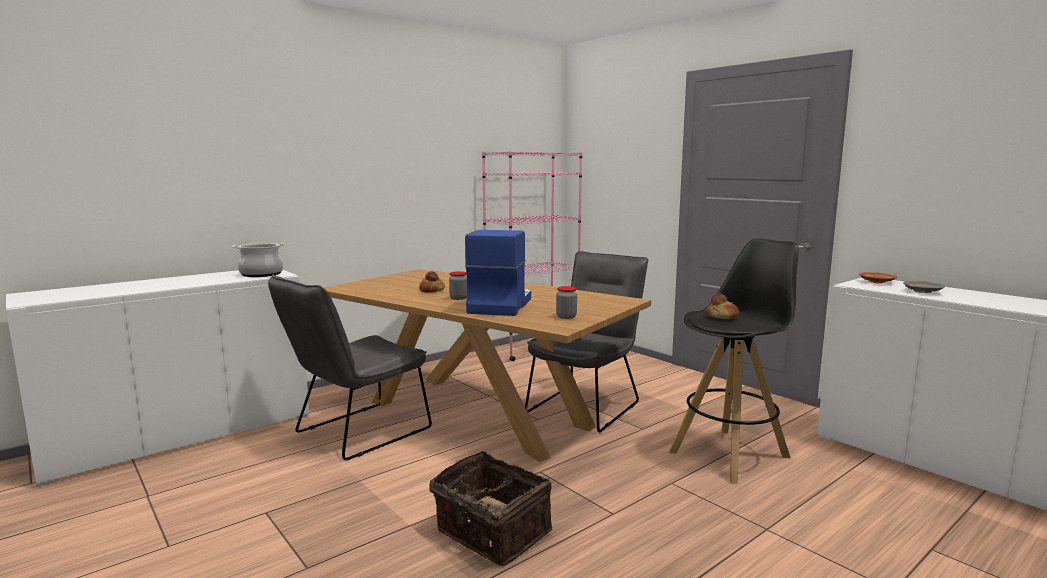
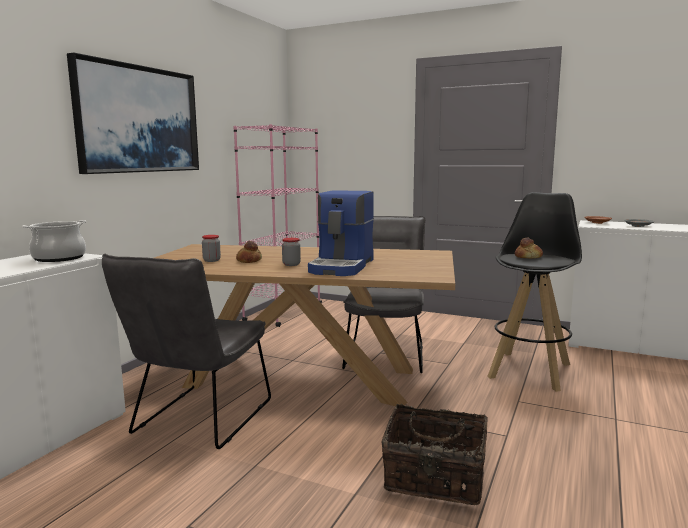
camera: 25 degrees left, 0 degrees up
(370, 151) = (138, 120): none -> picture
(499, 305) = (343, 266): coffee machine -> coffee machine turned 150 degrees counterclockwise
(566, 317) = (420, 269): jar -> jar (211, 260)

